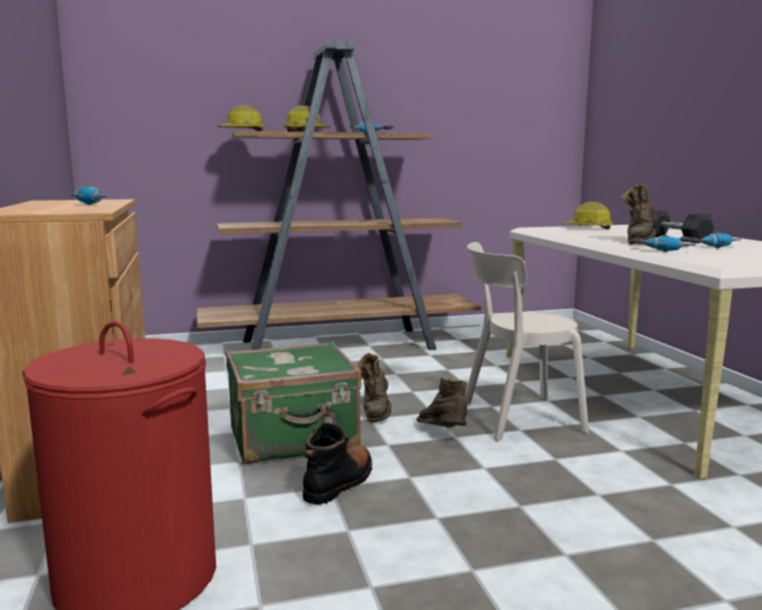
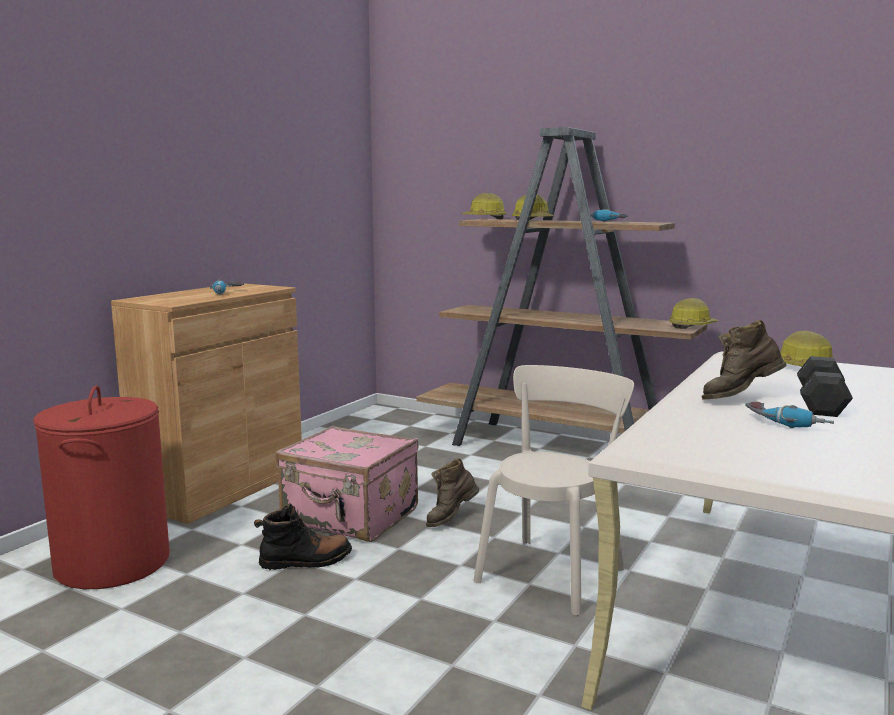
camera: 45 degrees right, 0 degrees up
(294, 439) = (350, 517): green suitcase -> pink suitcase
(442, 219) = (692, 326): none -> hard hat
(443, 434) = (456, 558): brown boot -> none
(516, 418) = (553, 572): beige chair -> beige chair turned 90 degrees clockwise
(661, 250) = (690, 415): power drill -> none

